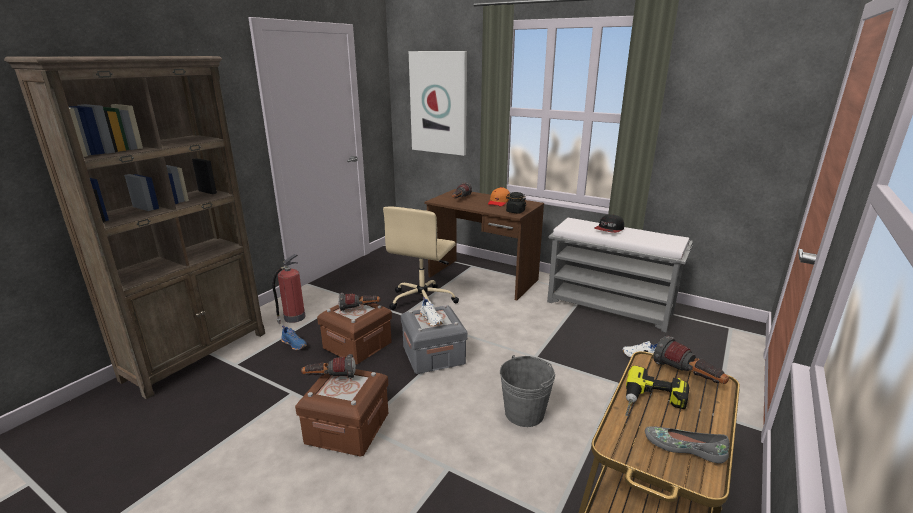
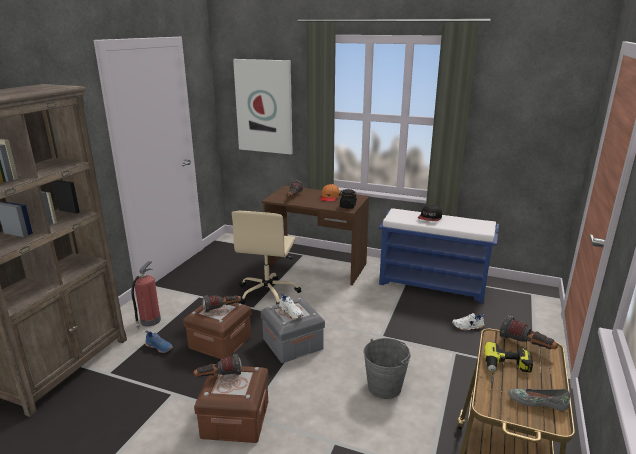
camera: 10 degrees left, 0 degrees up
(610, 307) = (433, 284): grey bench -> blue bench

